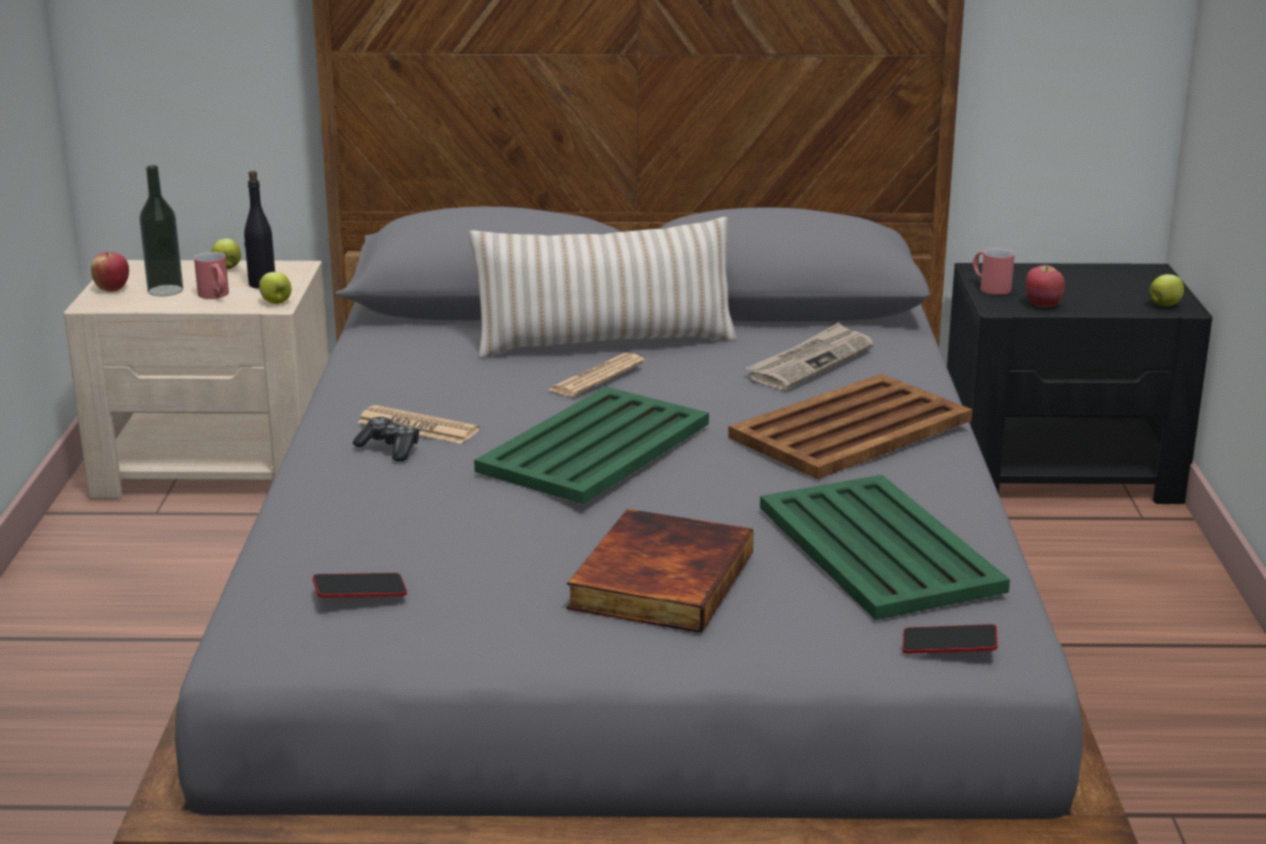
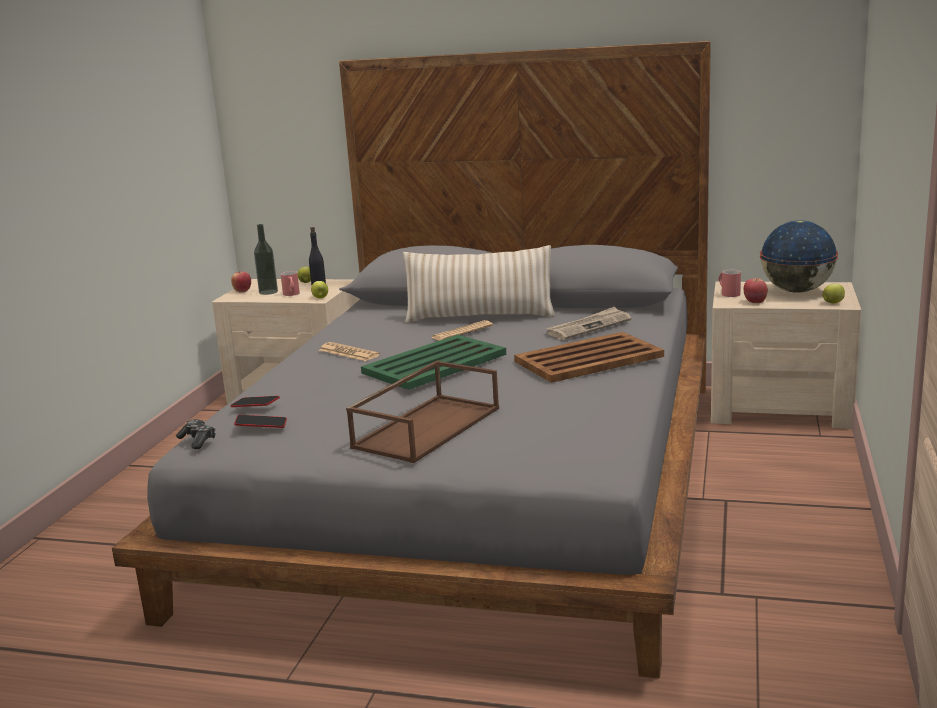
camera: 15 degrees right, 5 degrees down
(390, 448) = (327, 362): game controller -> game controller (198, 440)
(658, 579) = (427, 426): book -> brown tray
(877, 547) = (562, 416): green tray -> none
(949, 646) = (570, 466): phone -> phone (255, 405)
(1061, 469) = (780, 407): black nightstand -> beige nightstand
(1095, 282) = (796, 291): none -> globe

